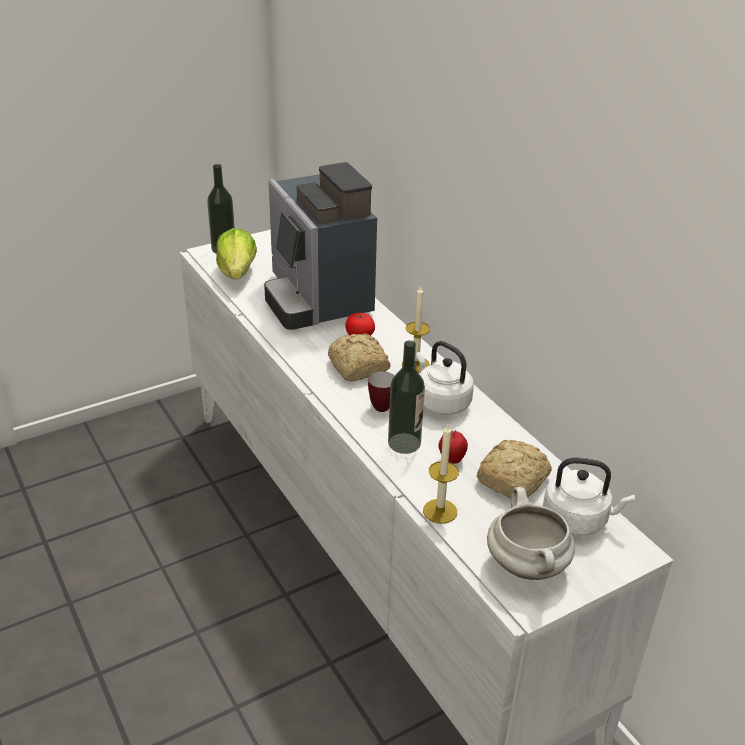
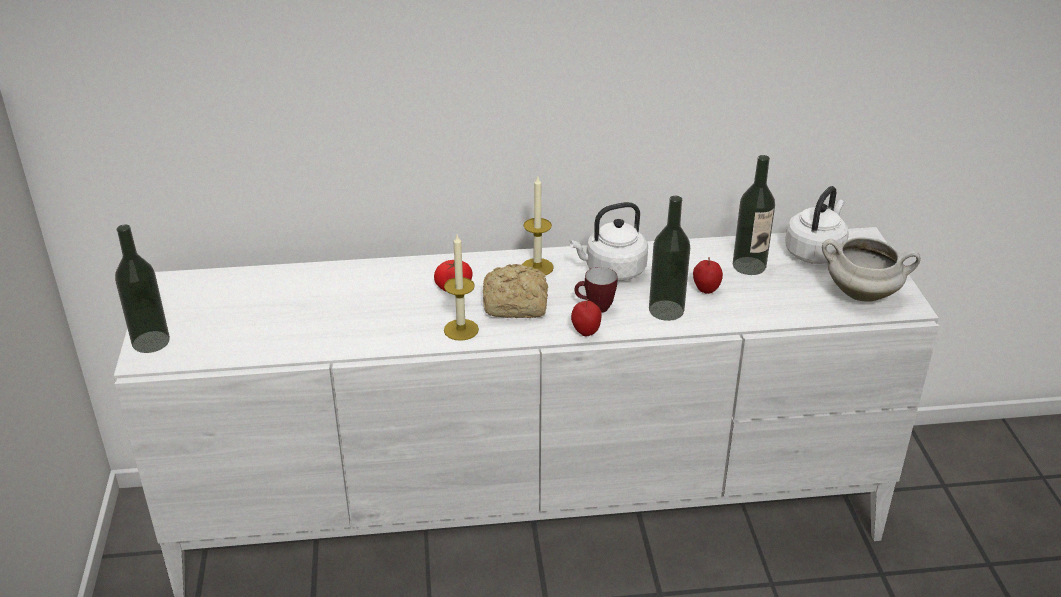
camera: 65 degrees left, 0 degrees up
(237, 273) = (230, 343): lettuce -> none
(316, 298) = (350, 297): coffee machine -> none
(343, 408) = (585, 333): none -> apple
(440, 511) = (776, 318): candle -> candle (461, 329)
(514, 479) = (749, 266): bread -> bottle

